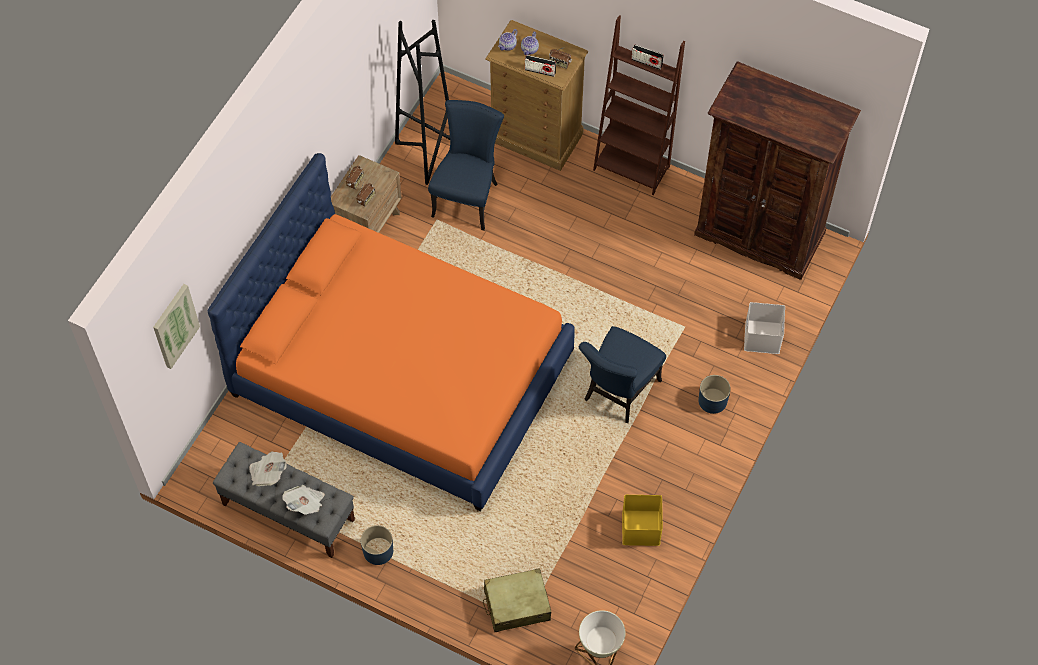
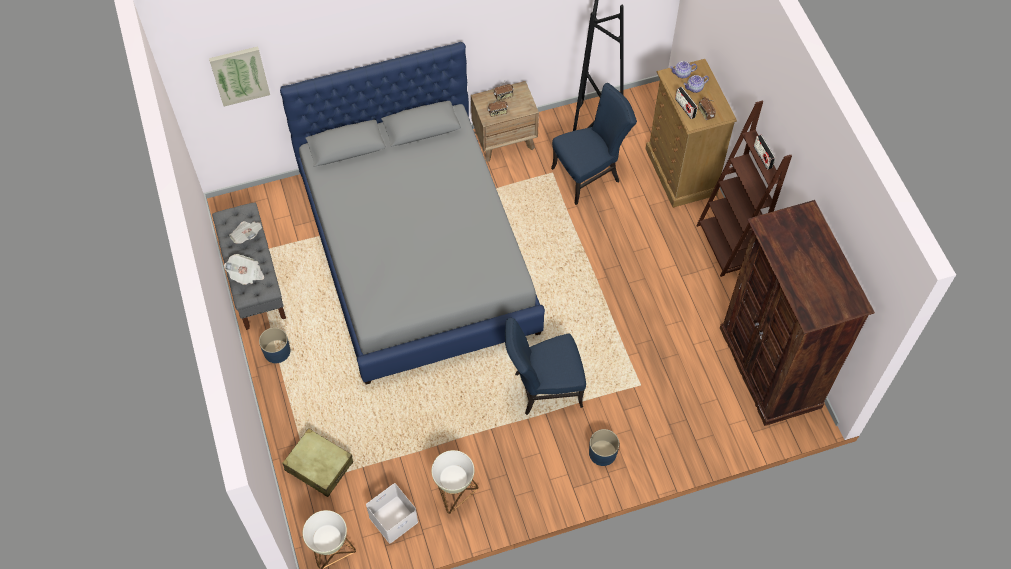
camera: 45 degrees right, 0 degrees up
(401, 374) = (418, 253): orange bed -> grey bed
(640, 527) = (455, 492): yellow storage box -> planter
(761, 336) = (689, 439): white storage box -> white storage box (393, 518)

